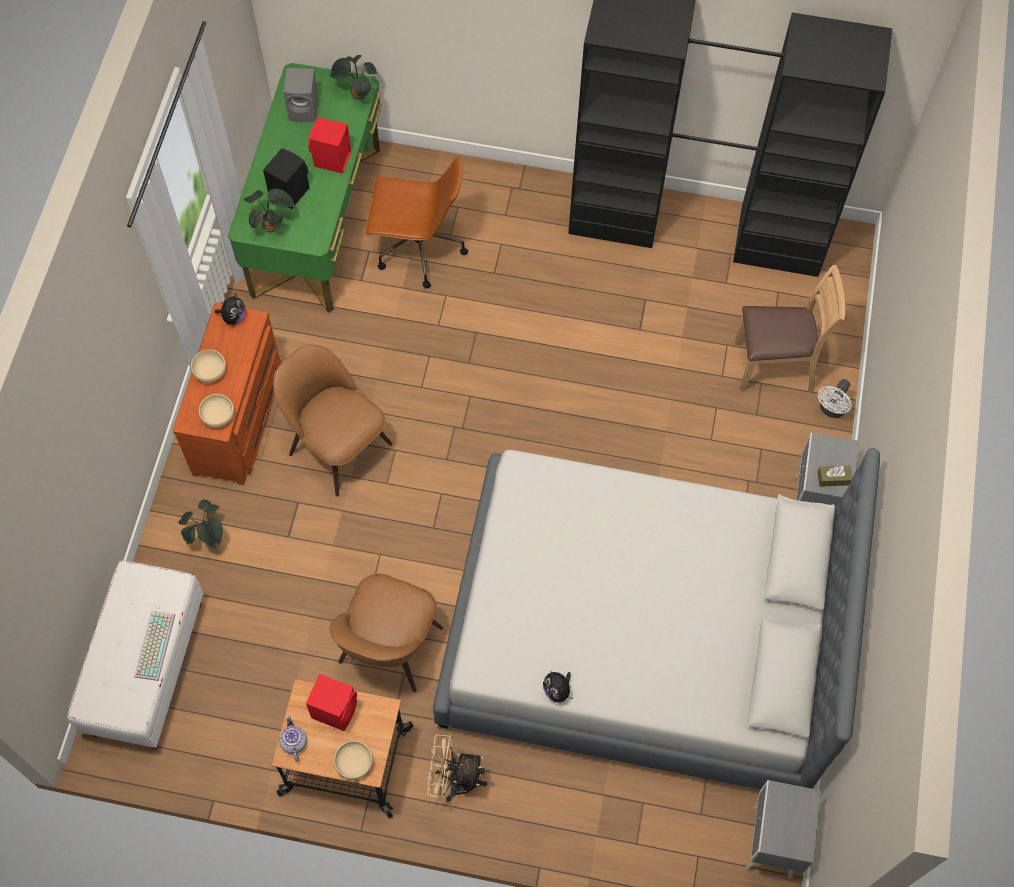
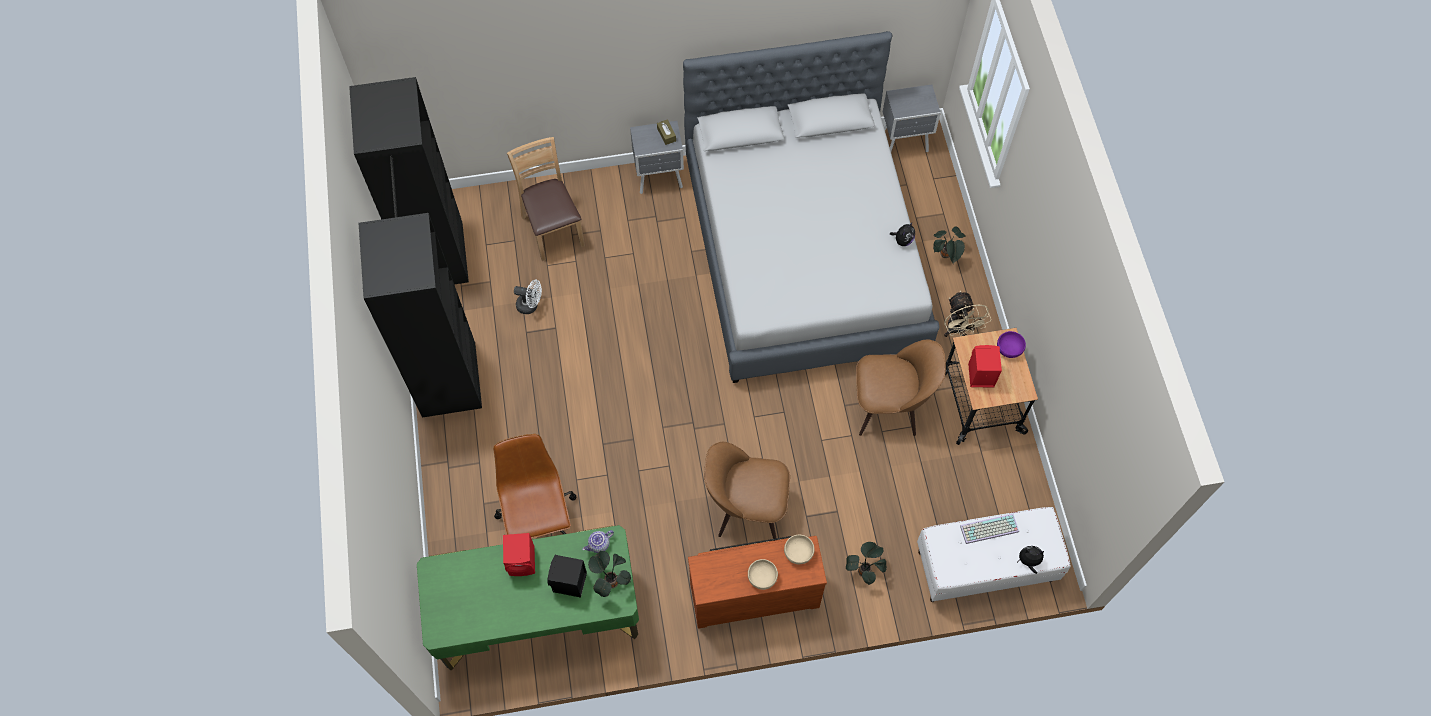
camera: 110 degrees left, 0 degrees up
(233, 317) = (704, 582): plush toy -> plush toy (1028, 561)
(293, 742) = (1015, 392): teapot -> teapot (599, 545)
(305, 109) = (474, 608): grey speaker -> none
(337, 446) = (746, 507): brown chair -> brown chair turned 75 degrees clockwise
(354, 764) = (1009, 348): beige bowl -> purple bowl
(356, 95) = (443, 570): potted plant -> potted plant (945, 255)
(831, 410) = (577, 185): white fan -> white fan (530, 305)

